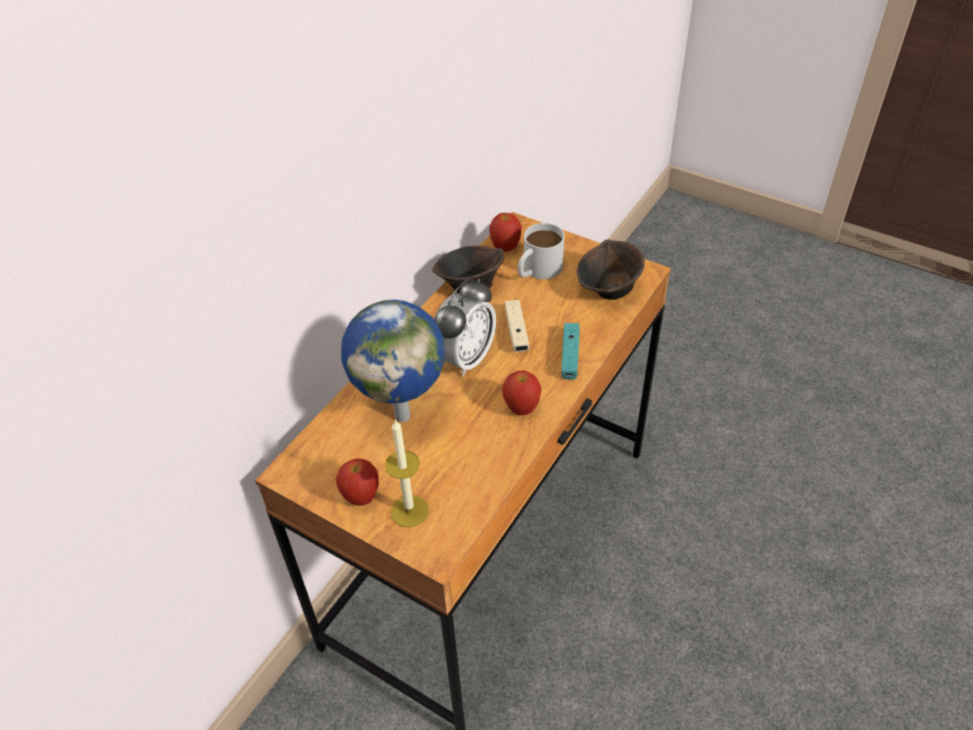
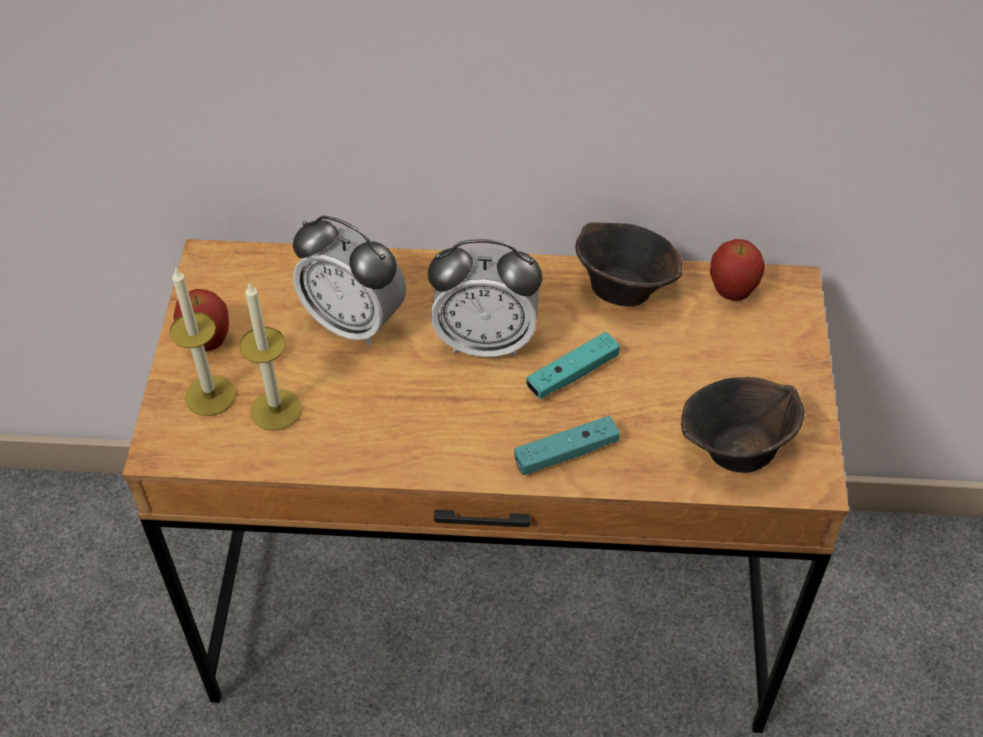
camera: 60 degrees right, 5 degrees up
(403, 414) = (354, 322): globe -> alarm clock
(446, 479) = (276, 410): none -> candle
(516, 331) = (572, 374): beige game controller -> turquoise game controller
(521, 408) = (434, 438): apple -> none
(537, 270) = (713, 347): white mug -> none

